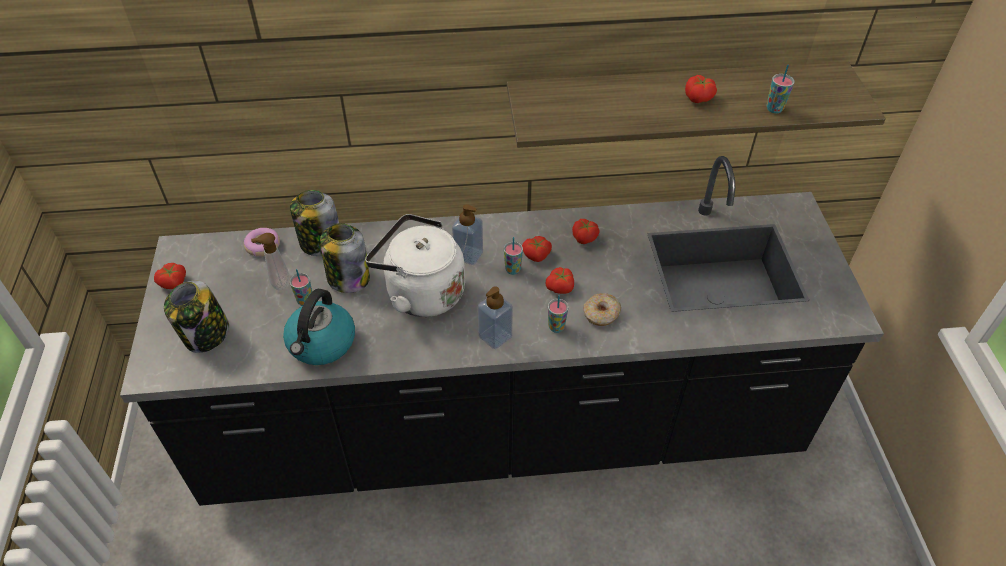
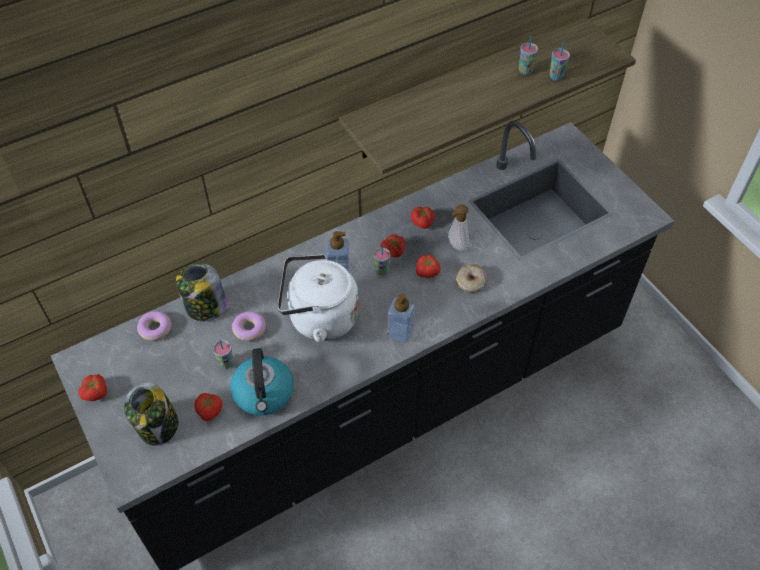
camera: 25 degrees left, 5 degrees up
(278, 283) = (192, 357): soap dispenser -> soap dispenser (456, 246)
(348, 278) = (249, 329): jar -> donut
(556, 327) = (443, 306): cup -> cup (525, 71)
(699, 98) = (497, 85): tomato -> tomato (210, 410)

